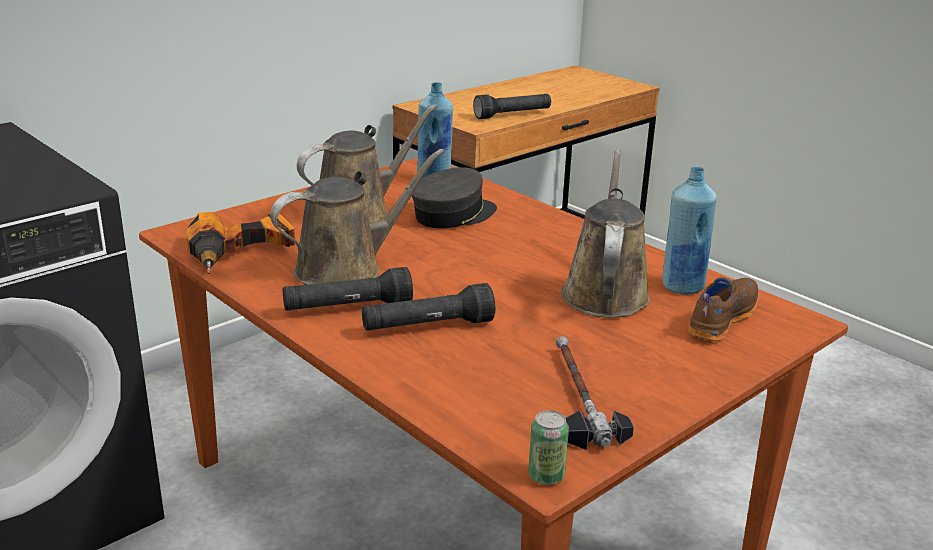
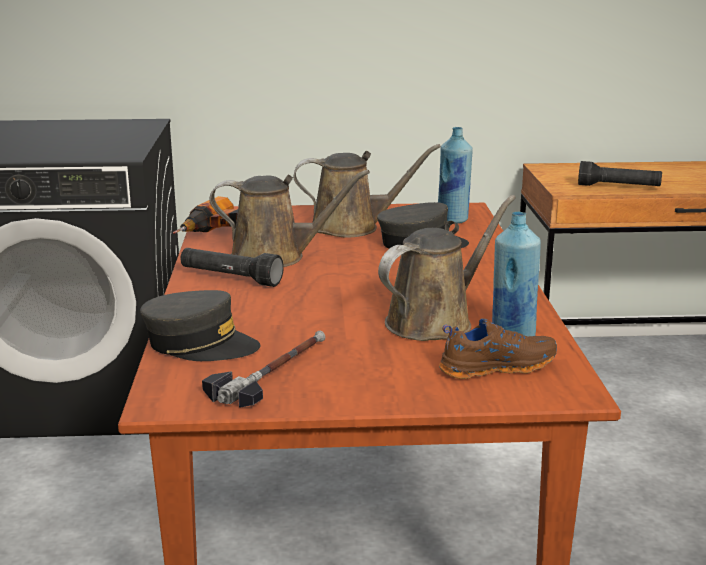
camera: 40 degrees right, 5 degrees down
(427, 327) = (259, 303): black flashlight -> none
(459, 394) = (200, 344): none -> grey cap
(546, 476) = (158, 405): can -> none

